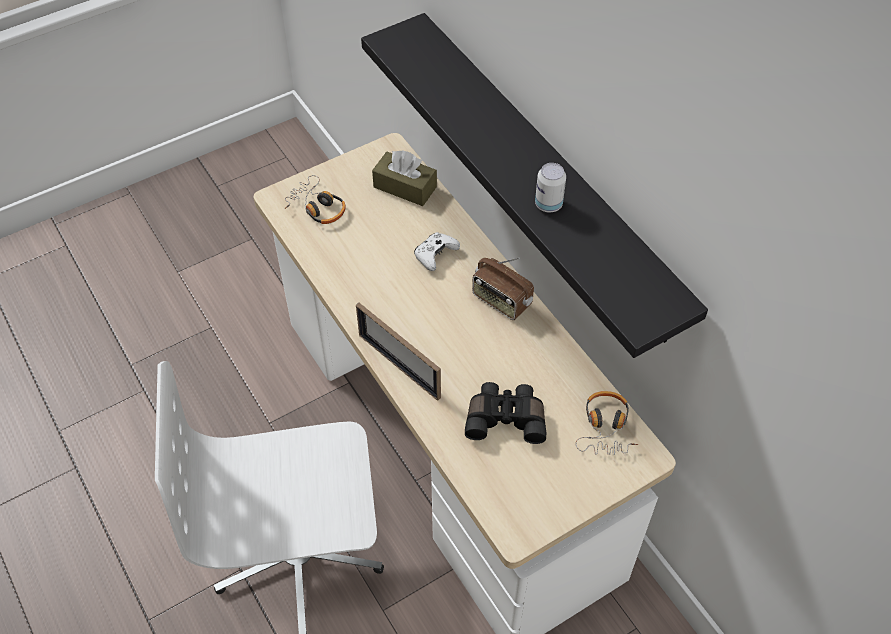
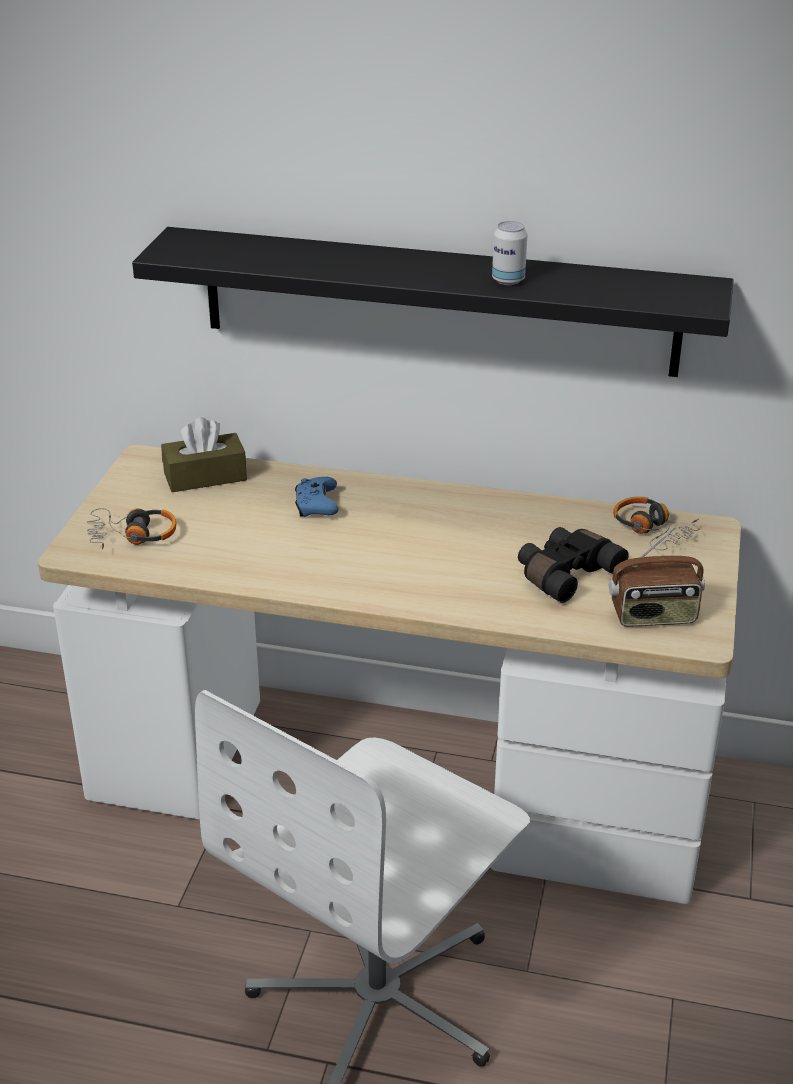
camera: 45 degrees left, 20 degrees down
(399, 366) = (411, 597): picture frame -> none
(435, 255) = (316, 506): white game controller -> blue game controller
(501, 301) = (430, 503): radio -> radio (653, 616)

